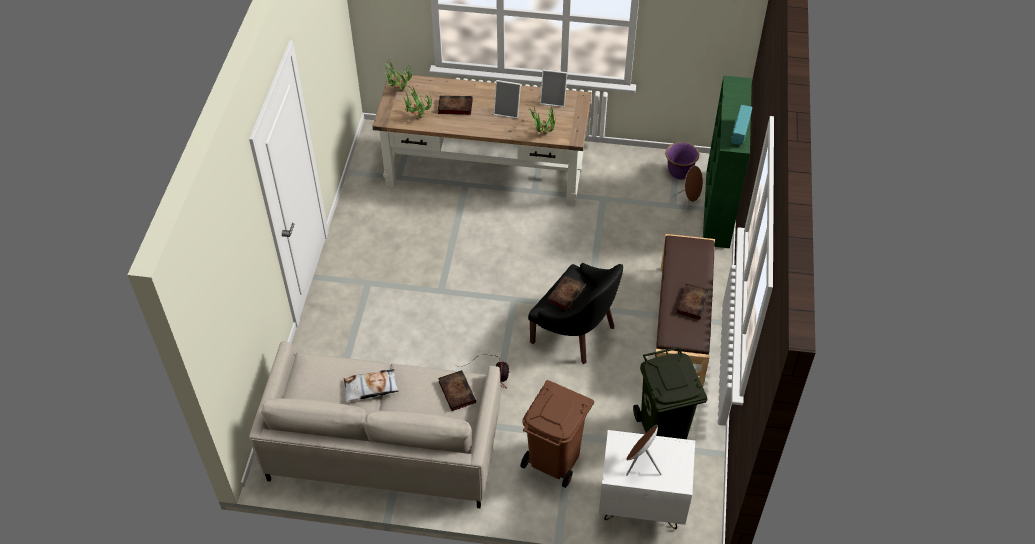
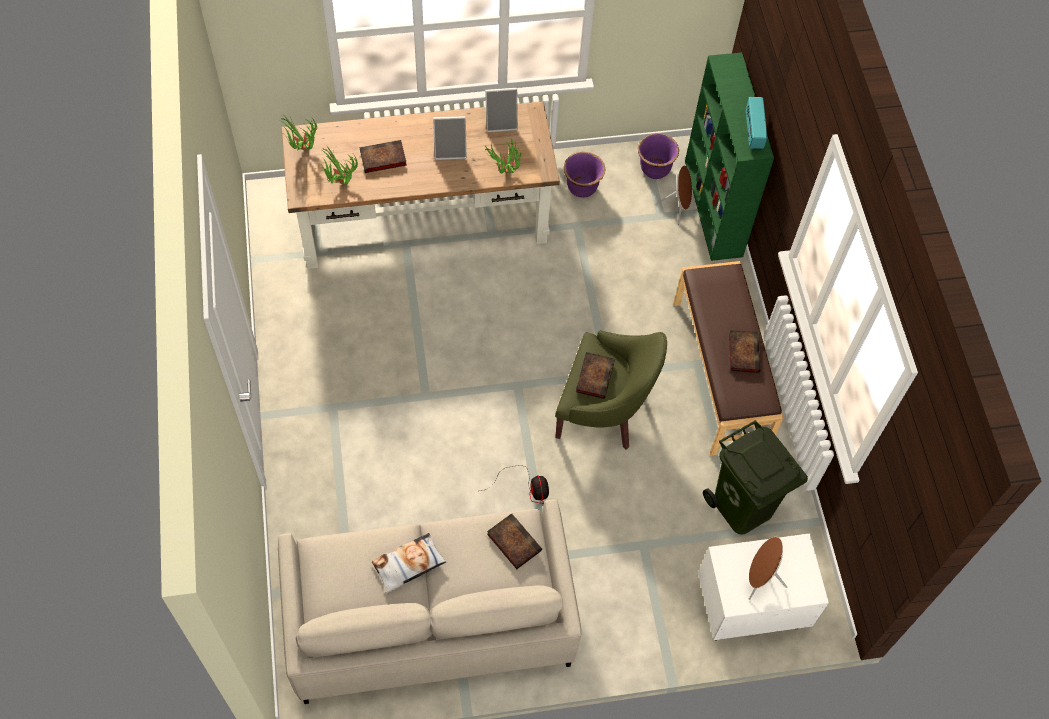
camera: 20 degrees left, 10 degrees up
(555, 459) = (635, 580): brown trash can -> none
(576, 332) = (604, 410): black armchair -> green armchair
(616, 174) = (582, 188): none -> purple planter

